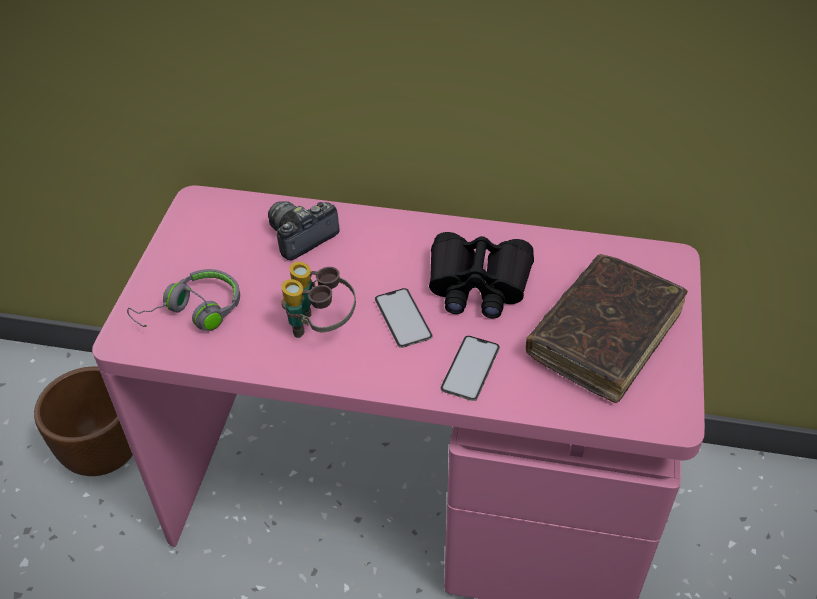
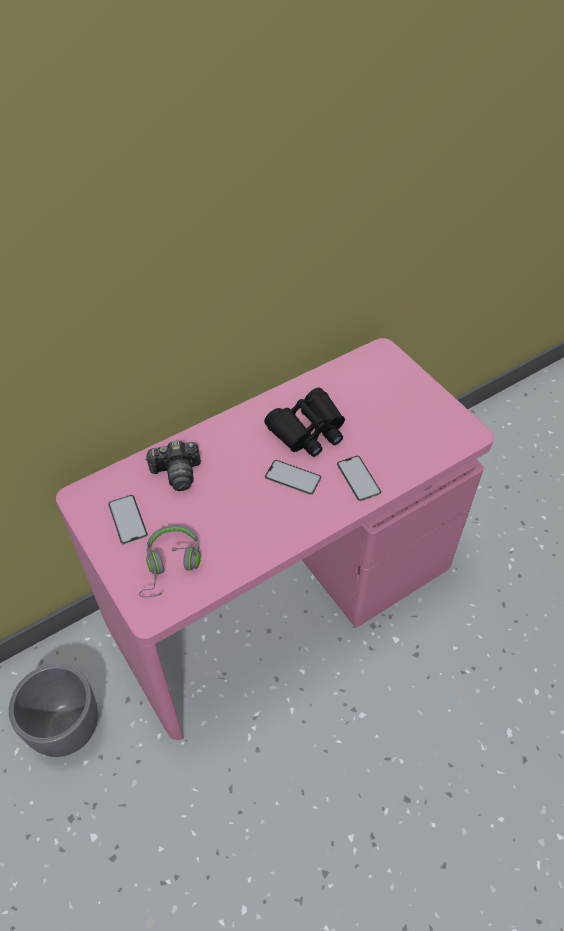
camera: 45 degrees left, 5 degrees up
(104, 451) = (66, 727): brown planter -> grey planter
(210, 247) = (127, 519): none -> phone
(301, 237) = (177, 473): camera -> camera turned 105 degrees counterclockwise
(320, 327) = (256, 516): binoculars -> none
(604, 335) = (398, 414): brown book -> none

